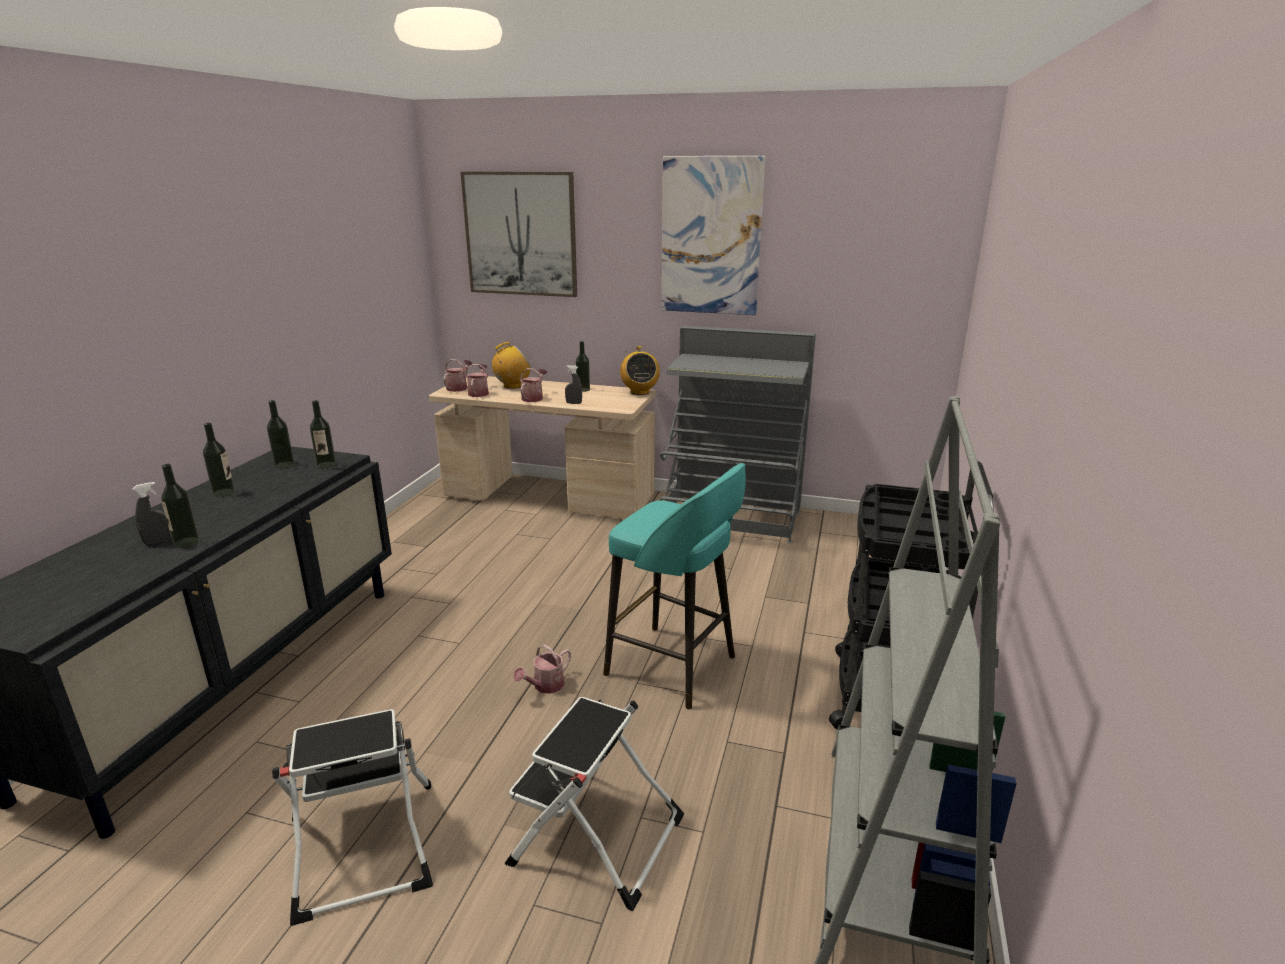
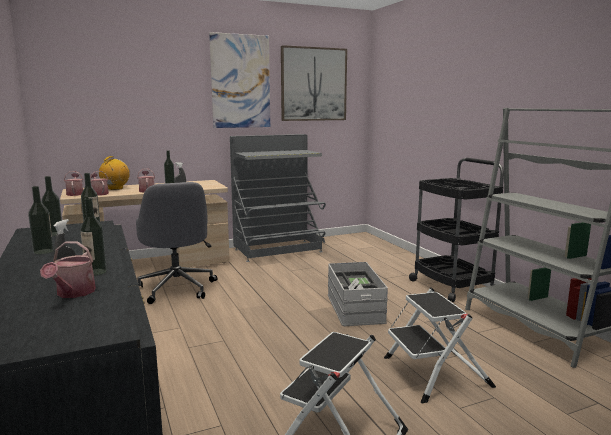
camera: 40 degrees left, 10 degrees down
(520, 234) = (106, 80): picture -> picture (313, 84)
(525, 543) = (177, 289): none -> grey office chair
(545, 686) = (309, 337): watering can -> watering can (73, 293)
(639, 392) = (207, 181): radio -> none
(674, 667) = (356, 308): turquoise stool -> grey storage box

